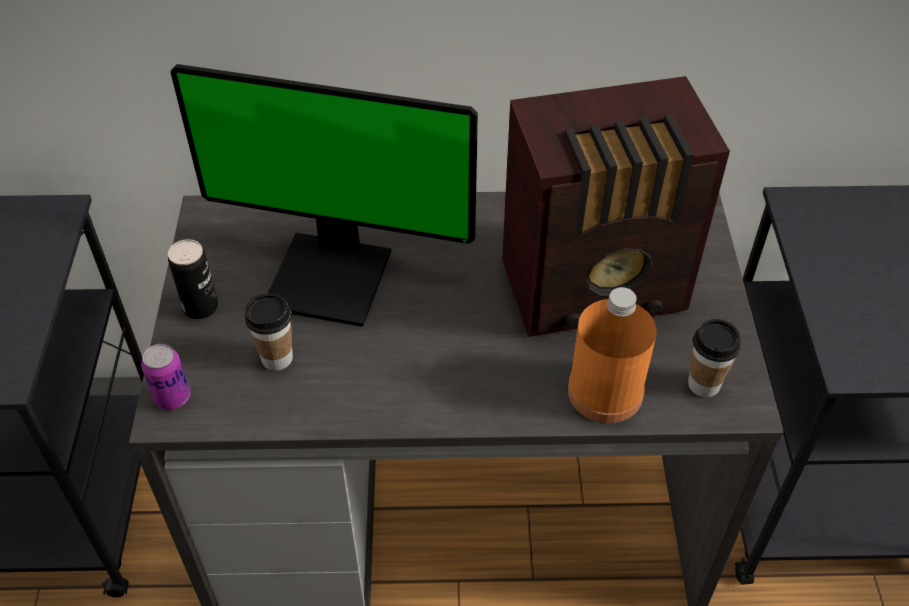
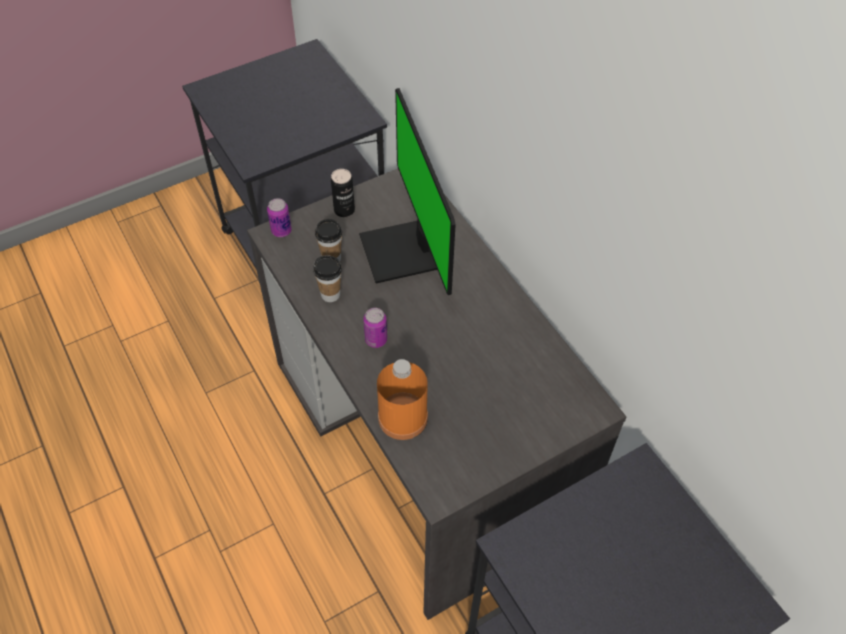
camera: 60 degrees right, 5 degrees up
(459, 367) = (376, 340): none -> can
(597, 288) = (482, 382): radio -> none
(704, 384) = (441, 467): cup -> cup (330, 294)

